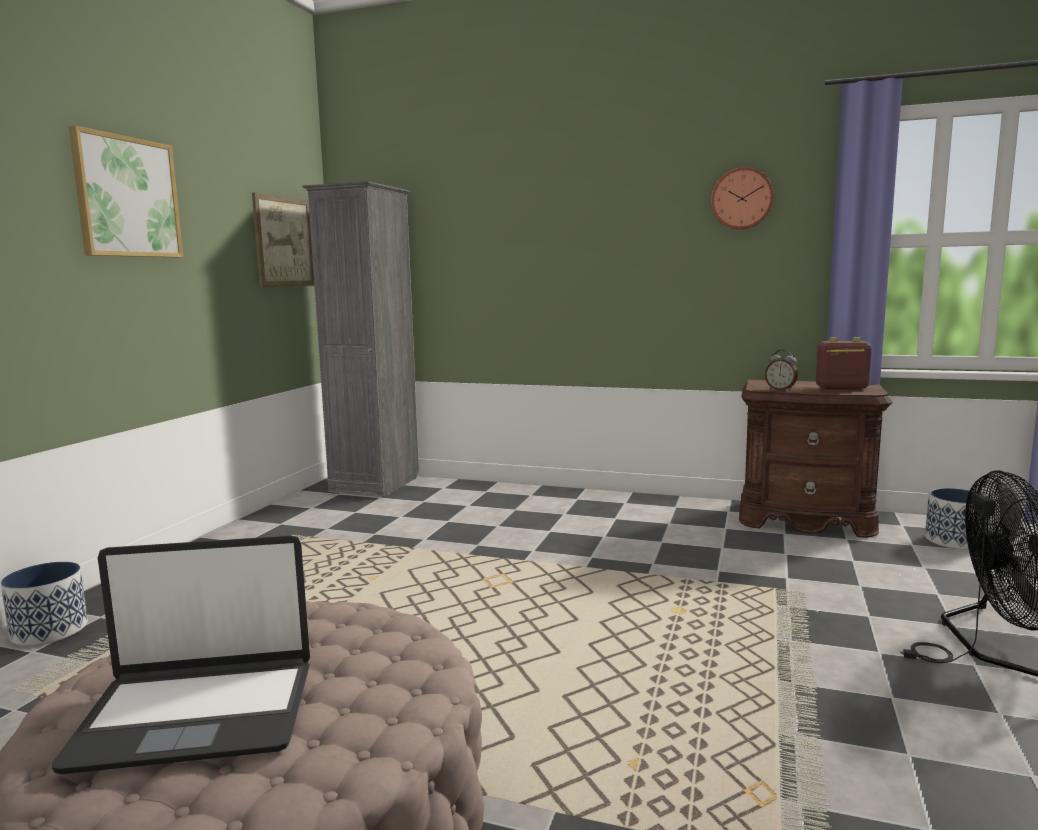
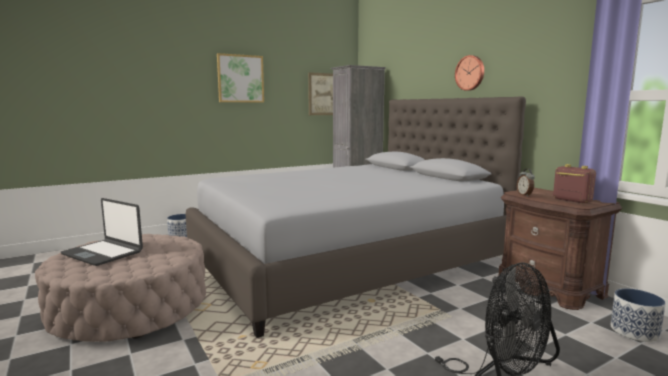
camera: 40 degrees right, 0 degrees up
(517, 562) = (348, 260): none -> grey bed
(742, 199) = (539, 66): wall clock -> wall clock (470, 73)

